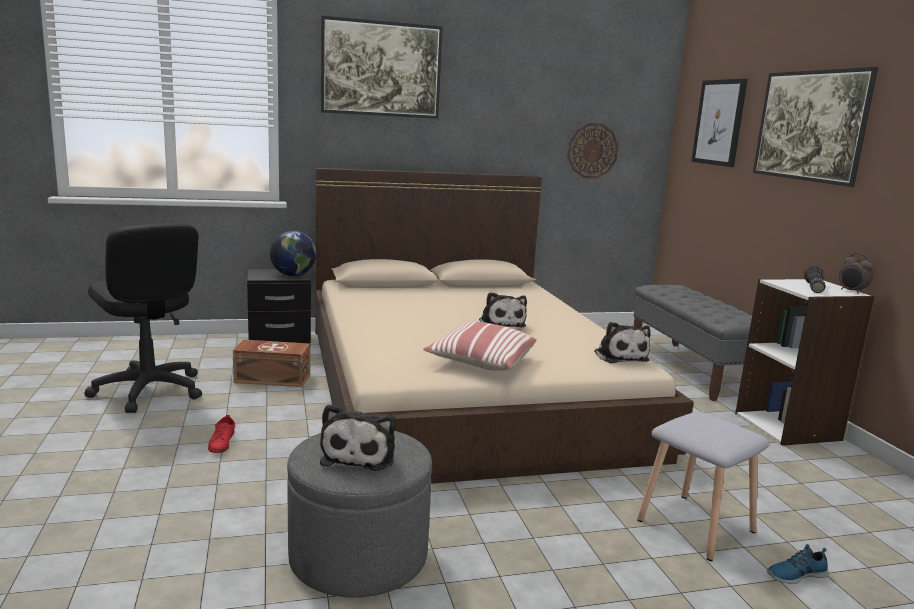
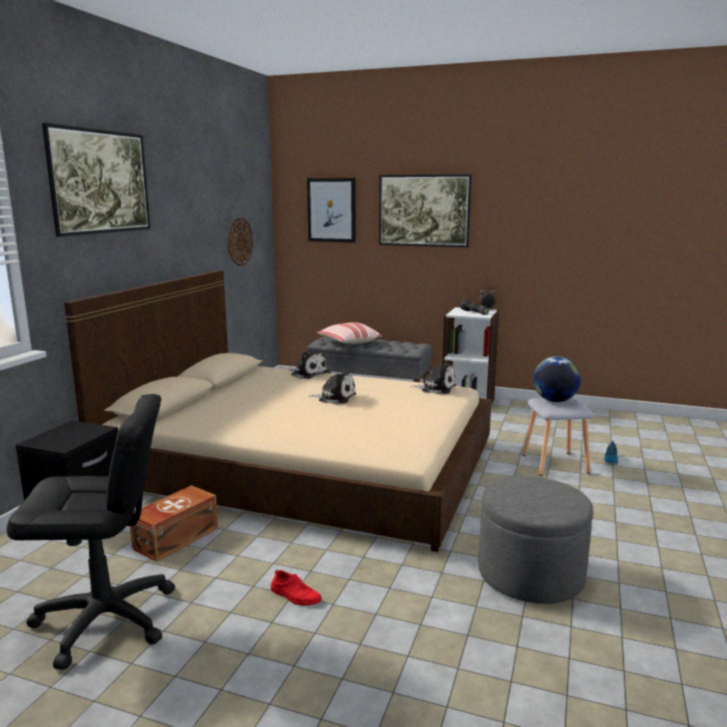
camera: 55 degrees left, 0 degrees up
(293, 275) = (86, 430): globe -> globe (554, 400)
(360, 455) = (542, 496): plush toy -> plush toy (308, 374)
(480, 362) = (410, 423): pillow -> pillow (348, 343)

